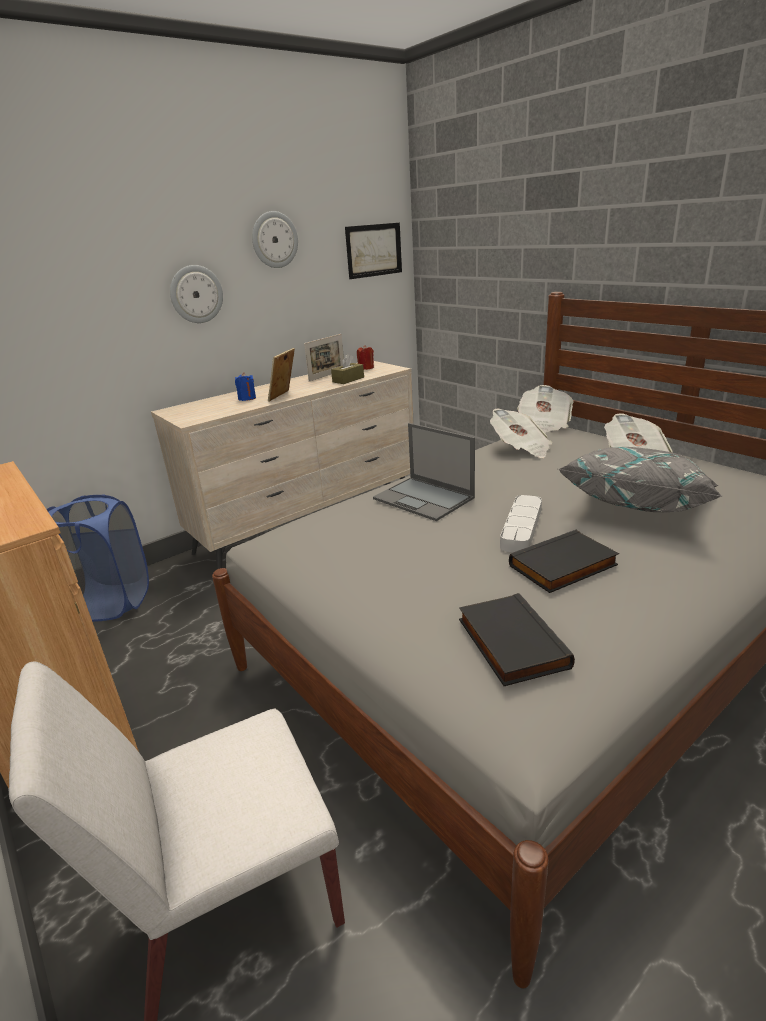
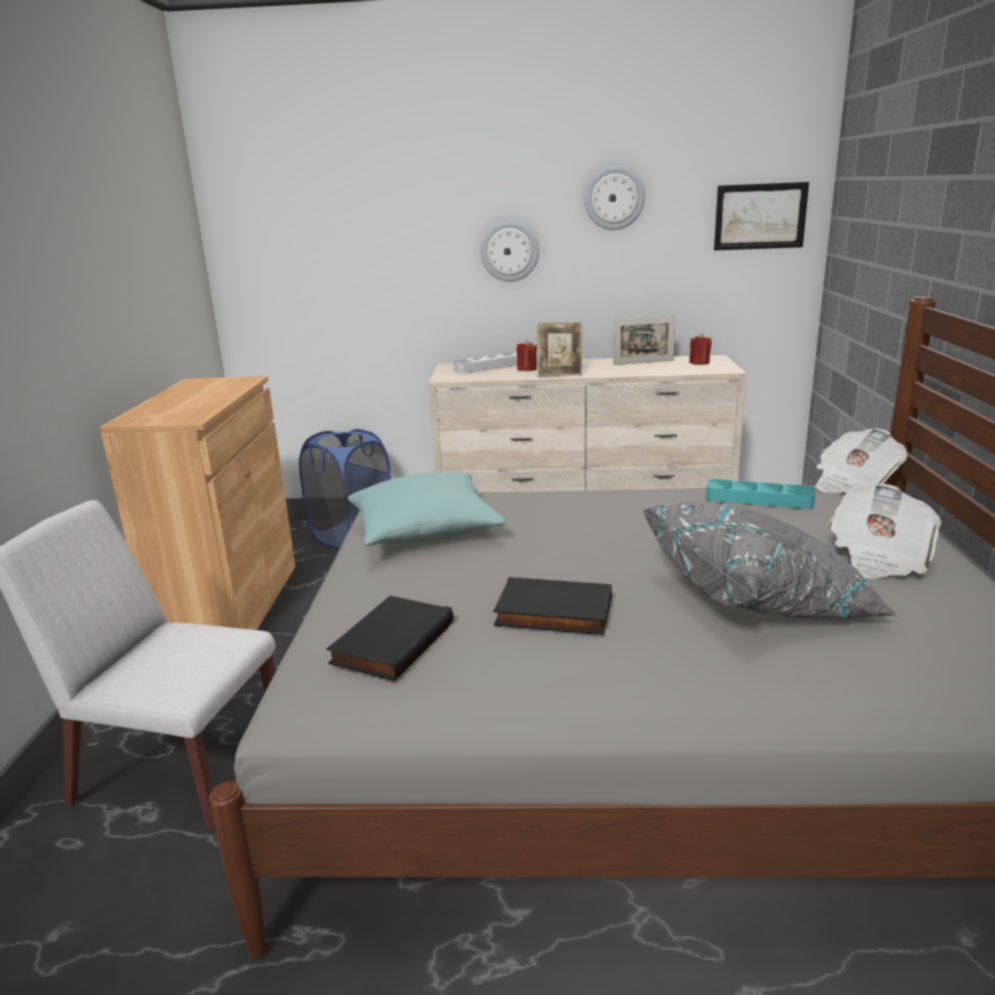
camera: 40 degrees right, 5 degrees down
(247, 398) = (527, 369): blue candle -> red candle
(284, 396) = (560, 374): picture frame -> picture frame turned 150 degrees counterclockwise
(348, 379) = (652, 371): brown tissue box -> none
(356, 550) = (424, 530): none -> turquoise pillow
(424, 499) = (557, 511): laptop -> none
(521, 449) = (759, 500): newspaper -> turquoise tray
(521, 528) = (588, 568): grey tray -> grey tray (488, 367)

